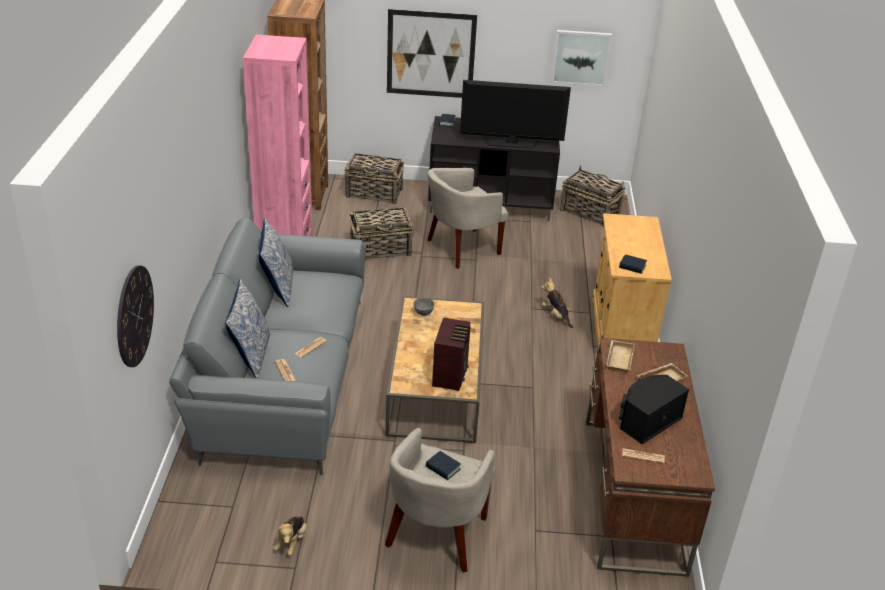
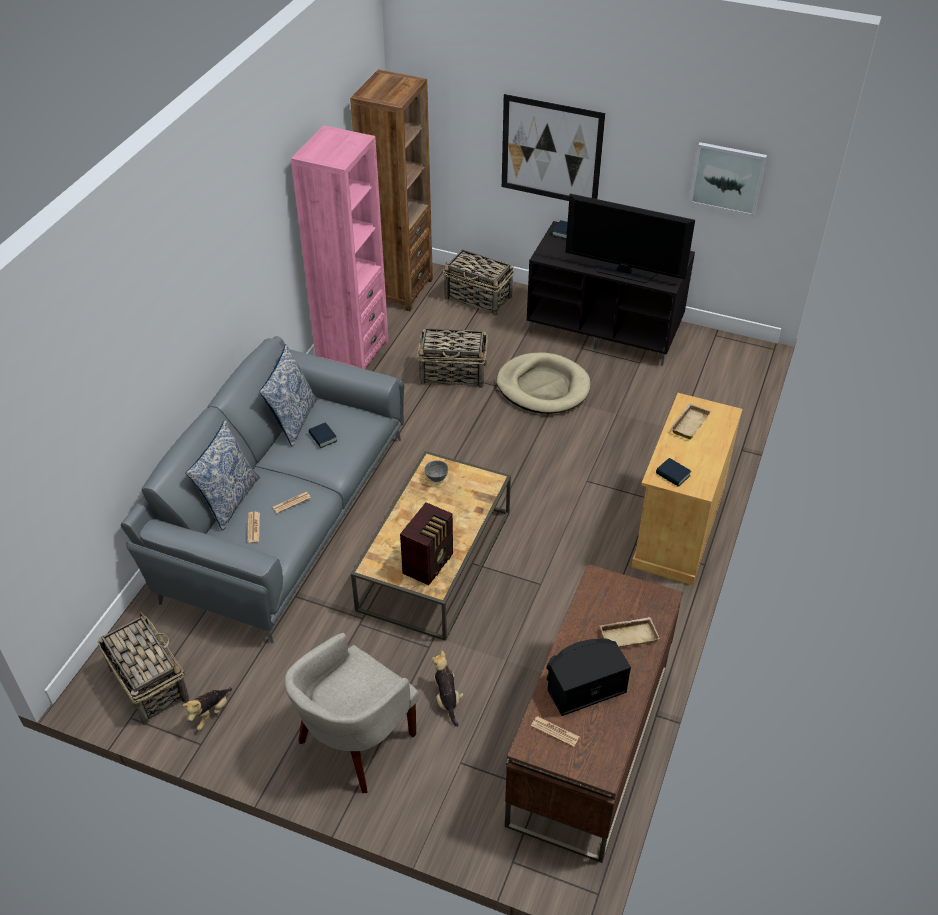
camera: 20 degrees right, 10 degrees up
(134, 316) = (57, 471): wall clock -> none
(443, 468) = (357, 682): book -> book (323, 437)
(461, 248) = (543, 387): beige armchair -> beige dog bed
(556, 315) = (610, 495): plush toy -> plush toy (447, 698)
(589, 212) = (717, 361): basket -> basket (149, 683)
(618, 358) = (594, 596): beige tray -> beige tray (689, 423)

